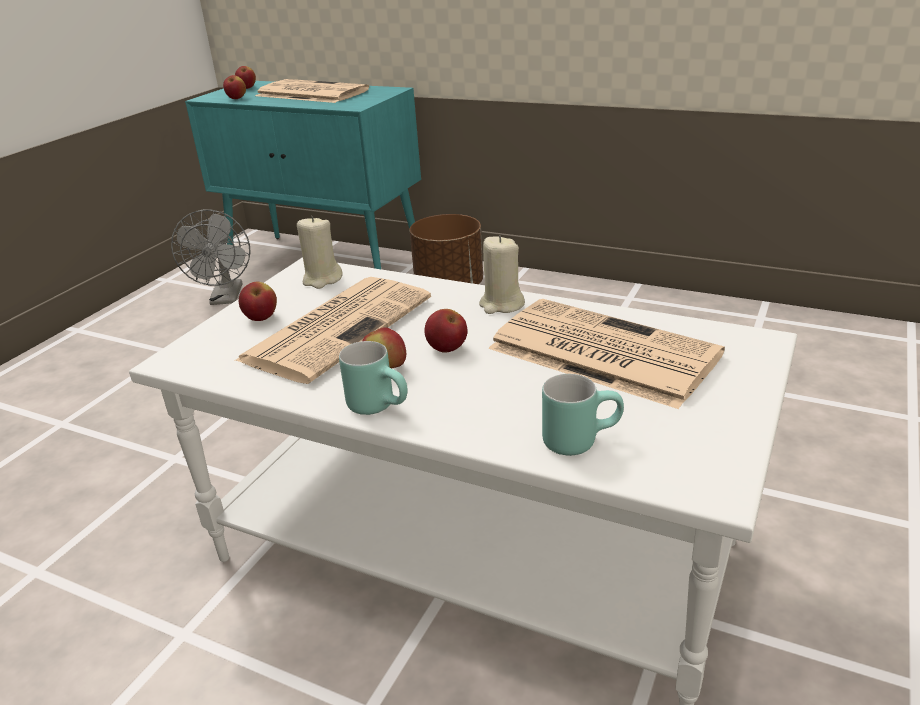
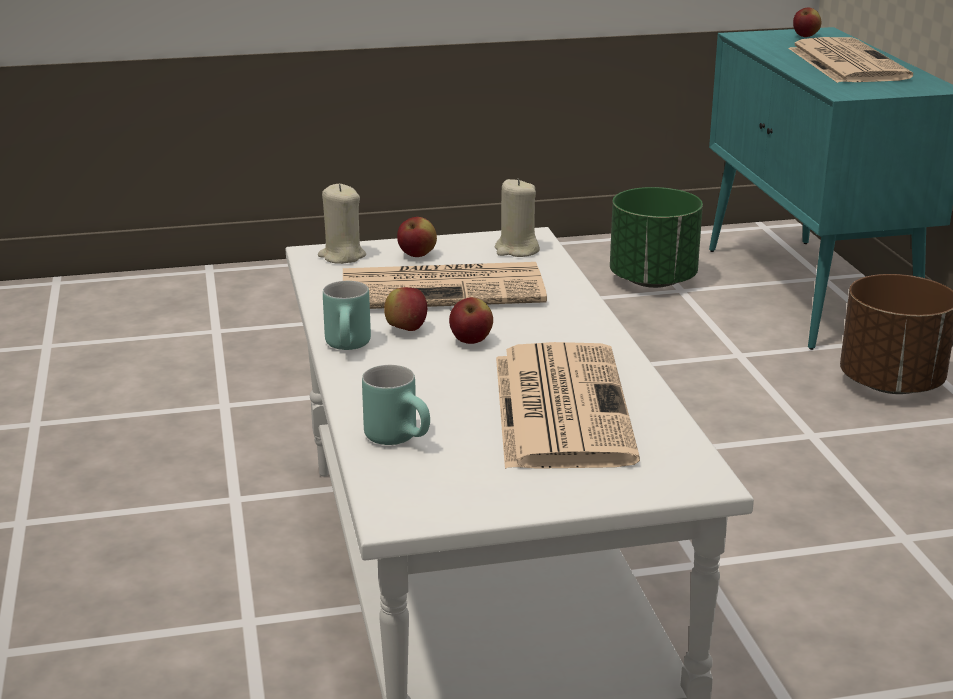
camera: 50 degrees right, 5 degrees down
(226, 298) = (653, 280): grey fan -> green planter
(237, 99) = (764, 46): apple -> none
(501, 305) = (586, 337): beige candle -> beige candle (342, 256)

